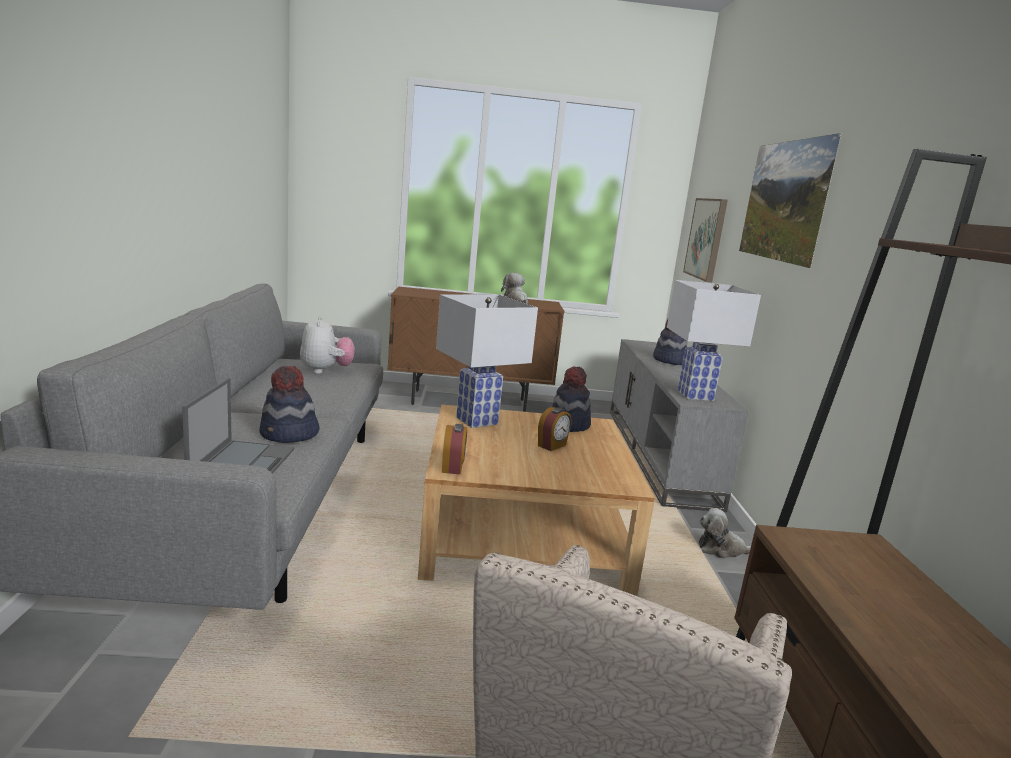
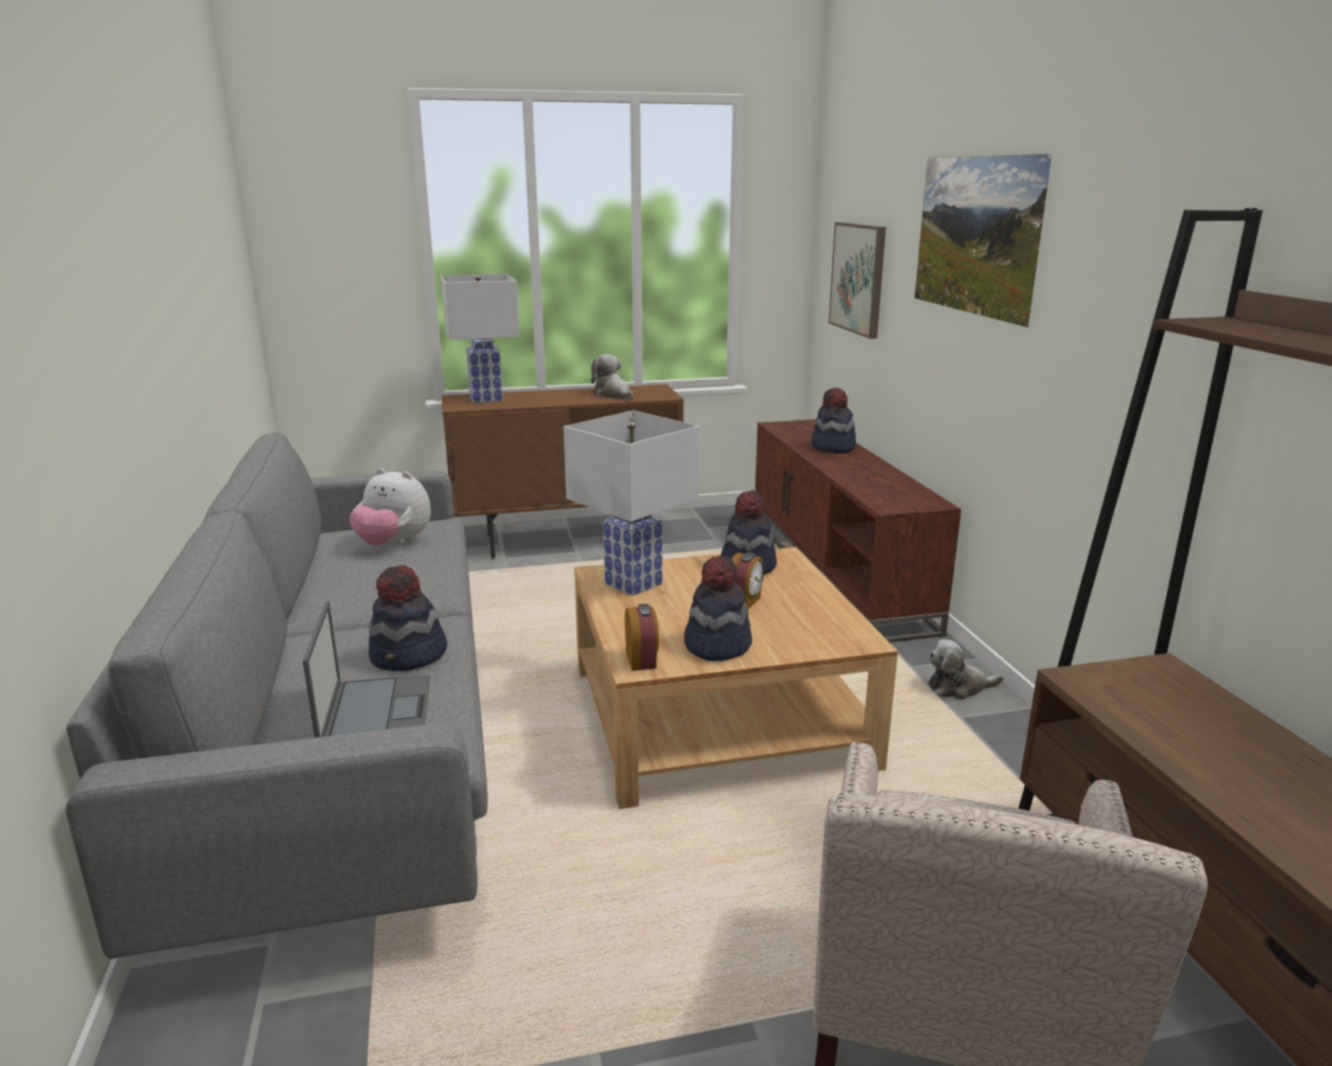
camera: 10 degrees left, 5 degrees up
(326, 371) = (394, 544): plush toy -> plush toy turned 135 degrees clockwise
(515, 468) = (717, 645): none -> hat
(659, 454) = (838, 571): grey tv stand -> brown tv stand
(696, 396) = (891, 498): white table lamp -> white table lamp (487, 399)

